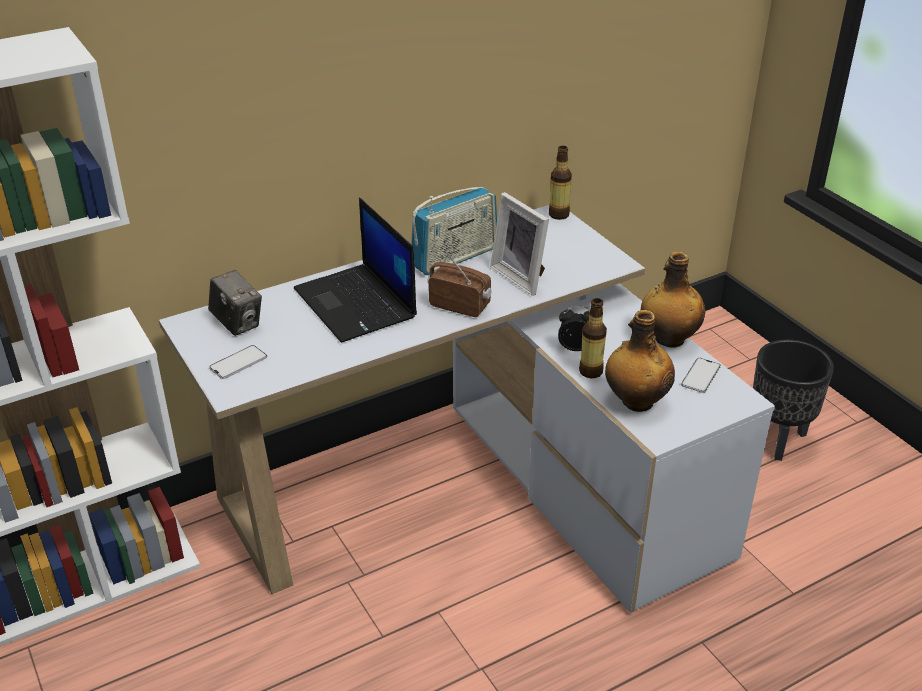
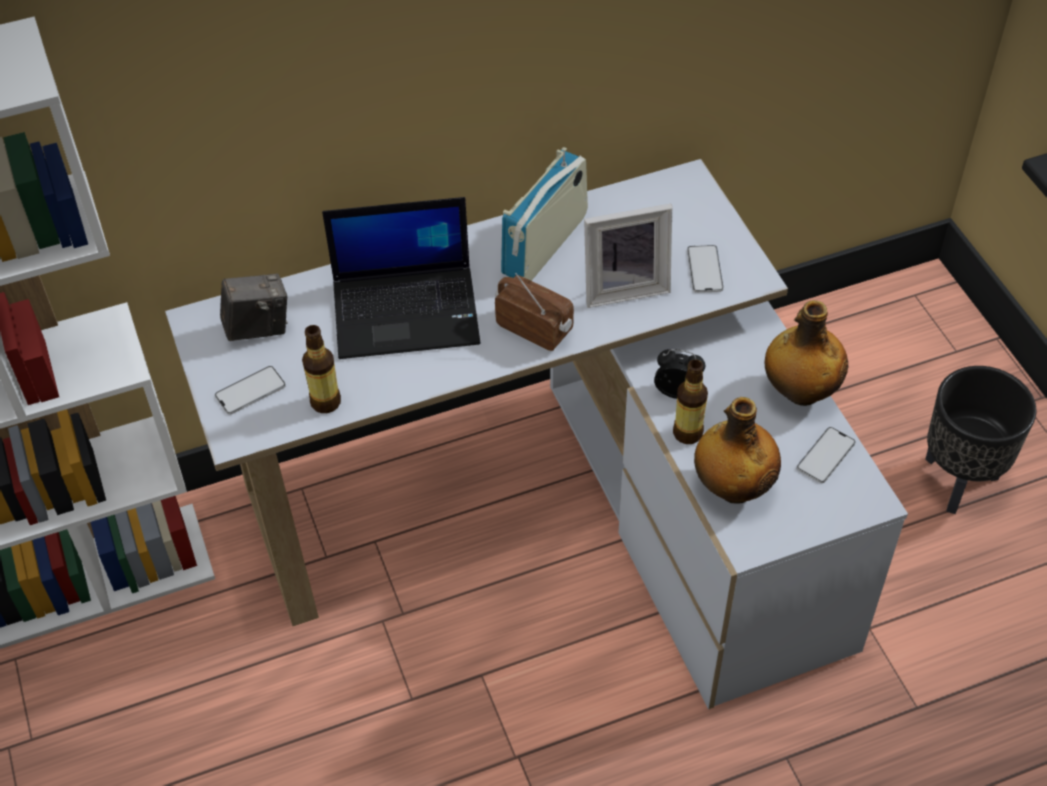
camera: 10 degrees right, 15 degrees up
(237, 323) = (258, 327): camera -> camera turned 75 degrees counterclockwise
(357, 304) = (407, 311): laptop -> laptop turned 75 degrees counterclockwise
(455, 257) = (545, 245): radio -> radio turned 150 degrees clockwise
(522, 276) = (624, 287): picture frame -> picture frame turned 75 degrees counterclockwise
(558, 215) = (696, 182): bottle -> bottle (325, 402)
(580, 262) = (705, 269): none -> phone

